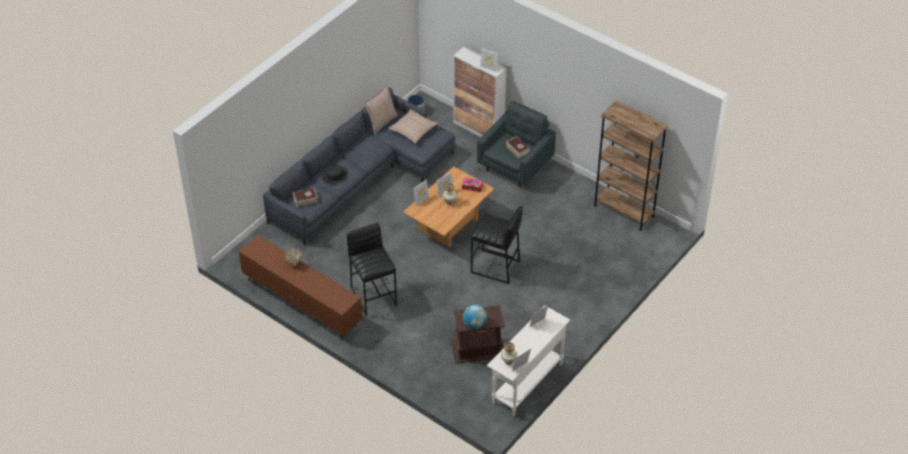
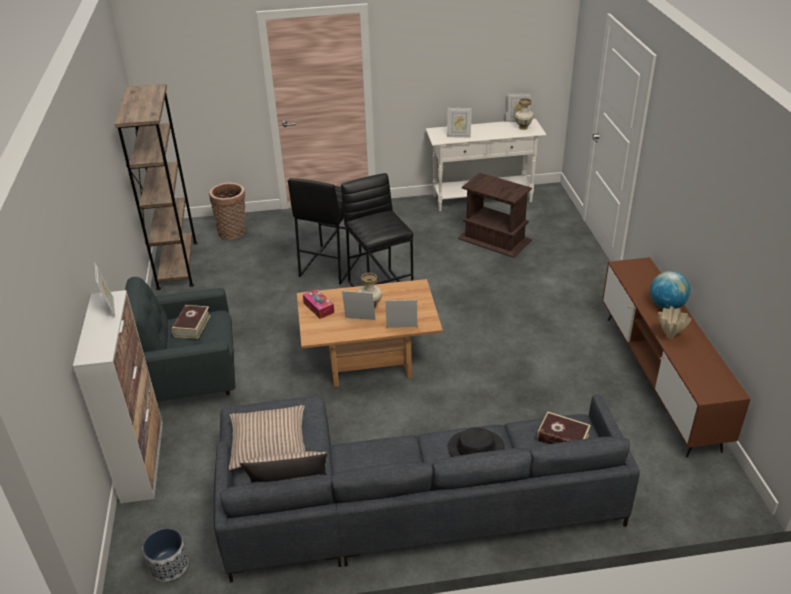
camera: 135 degrees left, 10 degrees down
(374, 296) = (554, 337): black stool -> black stool (329, 265)
(474, 324) = (507, 185): globe -> globe (666, 305)
(633, 250) = (233, 232): none -> basket

